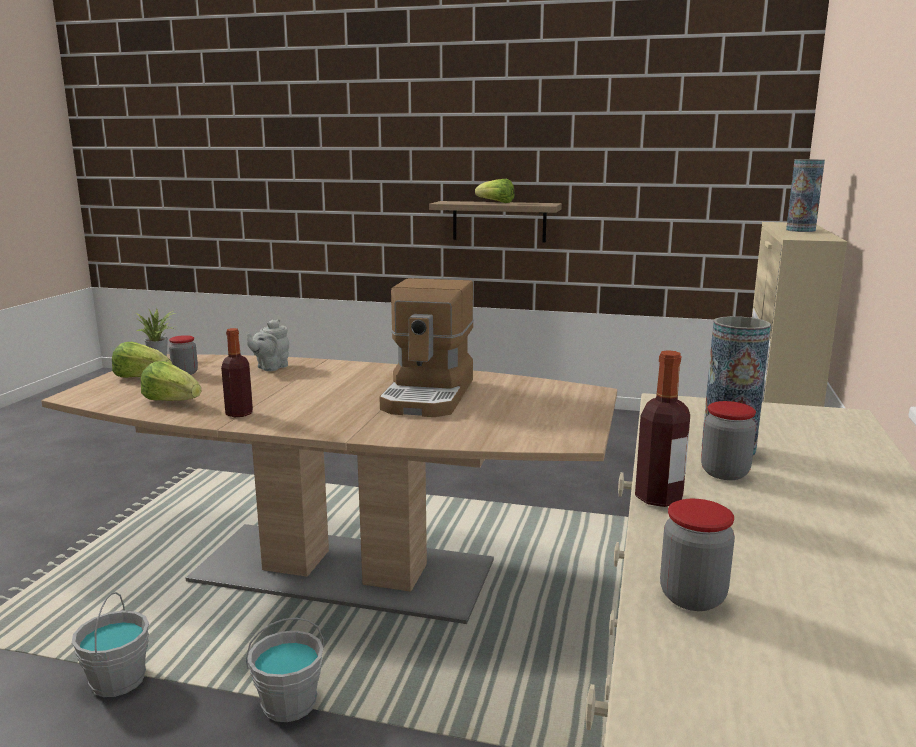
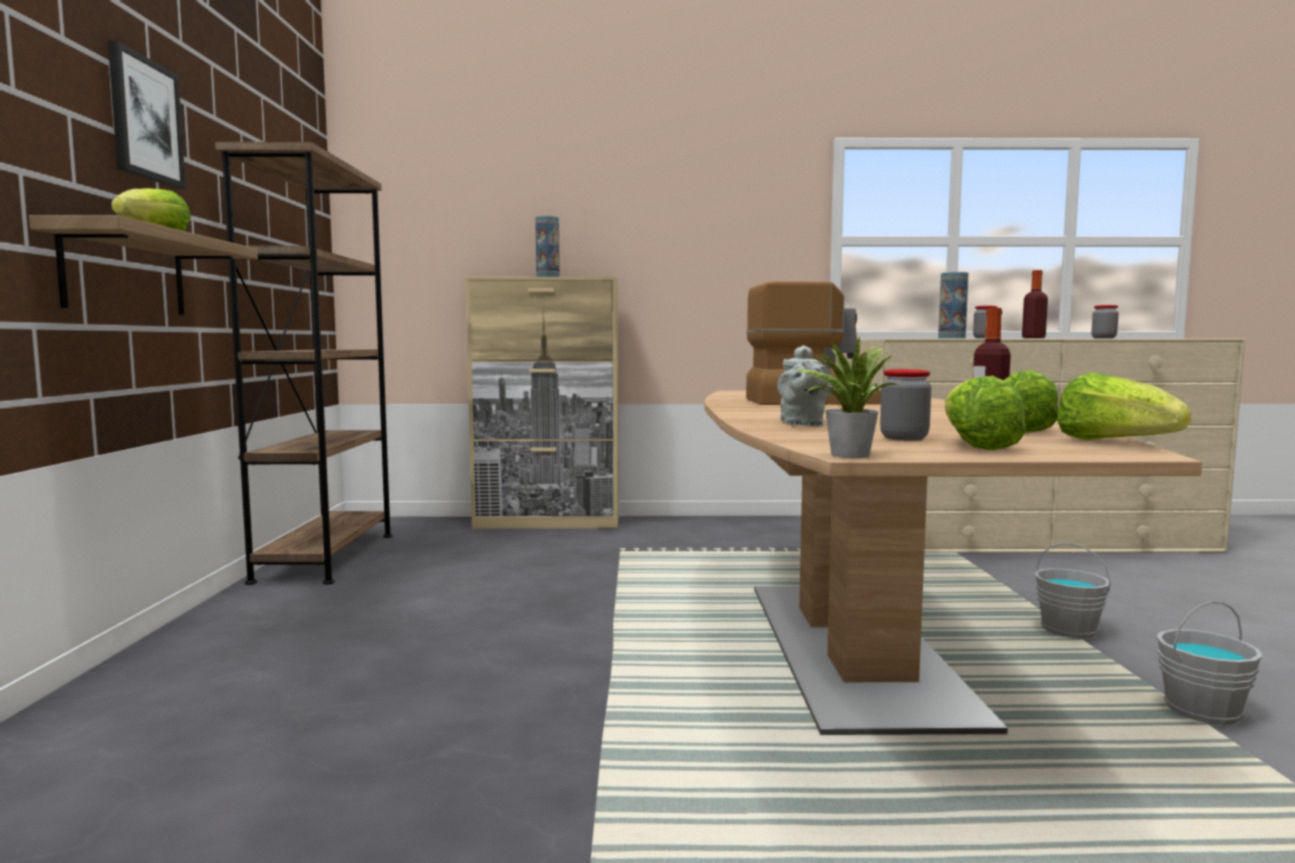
camera: 105 degrees left, 10 degrees down
(100, 403) = (1113, 443): none -> lettuce
(270, 367) = (802, 424): grey teapot -> grey teapot turned 75 degrees clockwise
(526, 136) = (145, 119): none -> picture
(635, 422) = (326, 557): none -> brown bookcase

